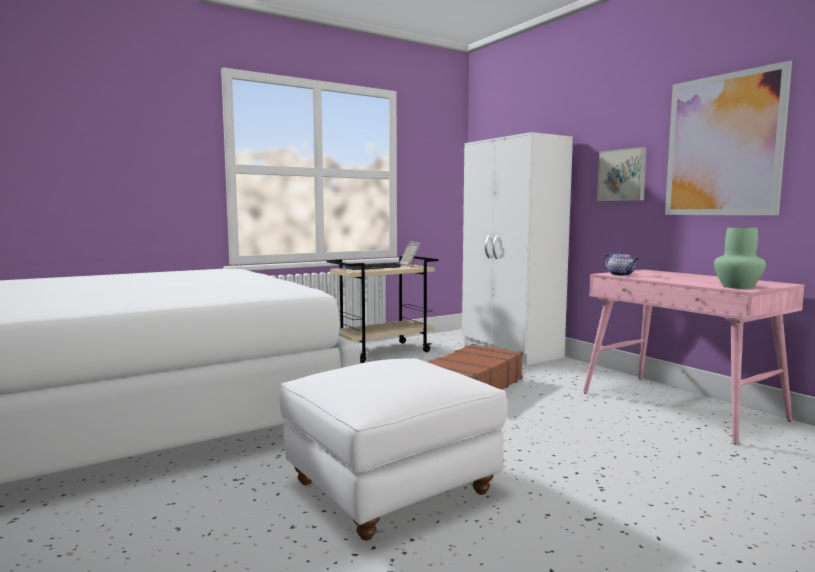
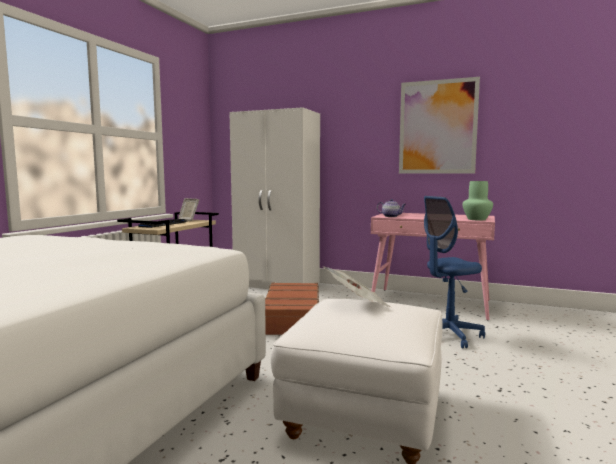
camera: 35 degrees left, 0 degrees up
(398, 364) = (357, 304): none -> newspaper
(622, 175) = (363, 144): picture -> none
(632, 446) = (448, 335): none -> blue office chair

